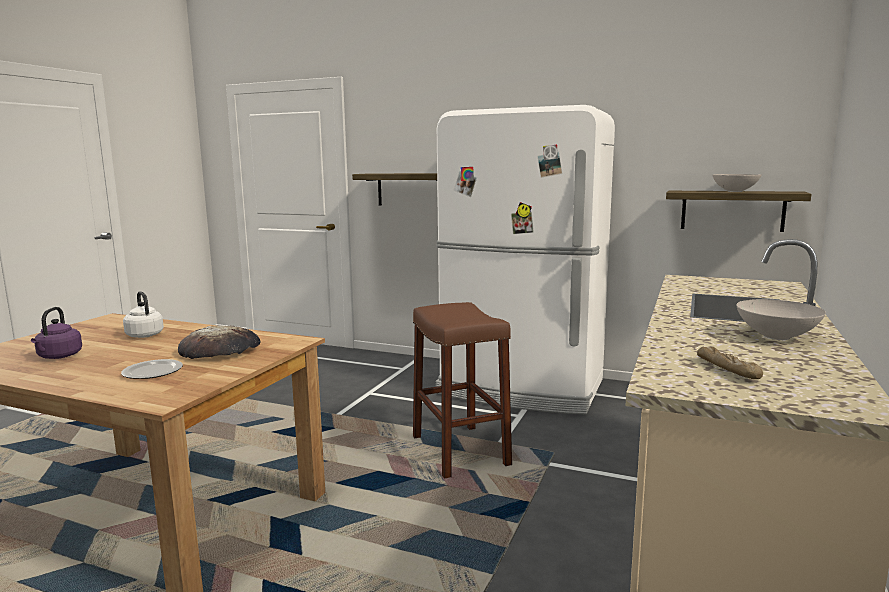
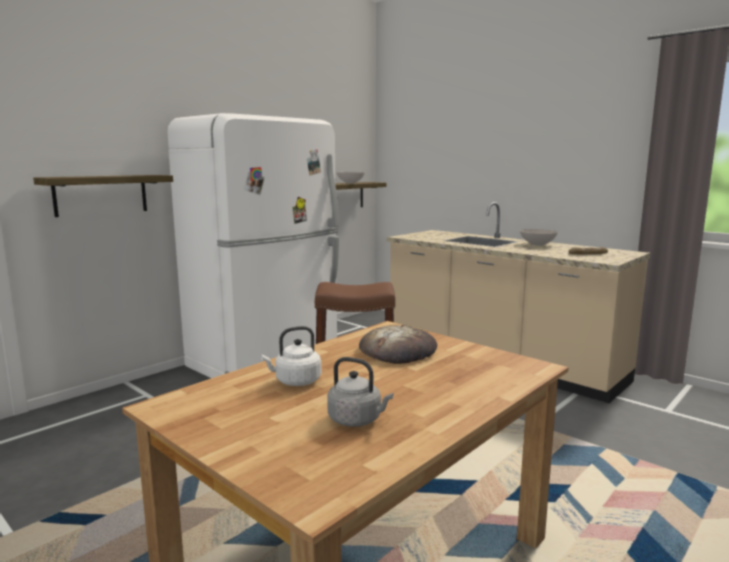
camera: 70 degrees left, 0 degrees up
(58, 356) = (357, 420): purple kettle -> grey kettle
(153, 372) = (453, 372): plate -> none

